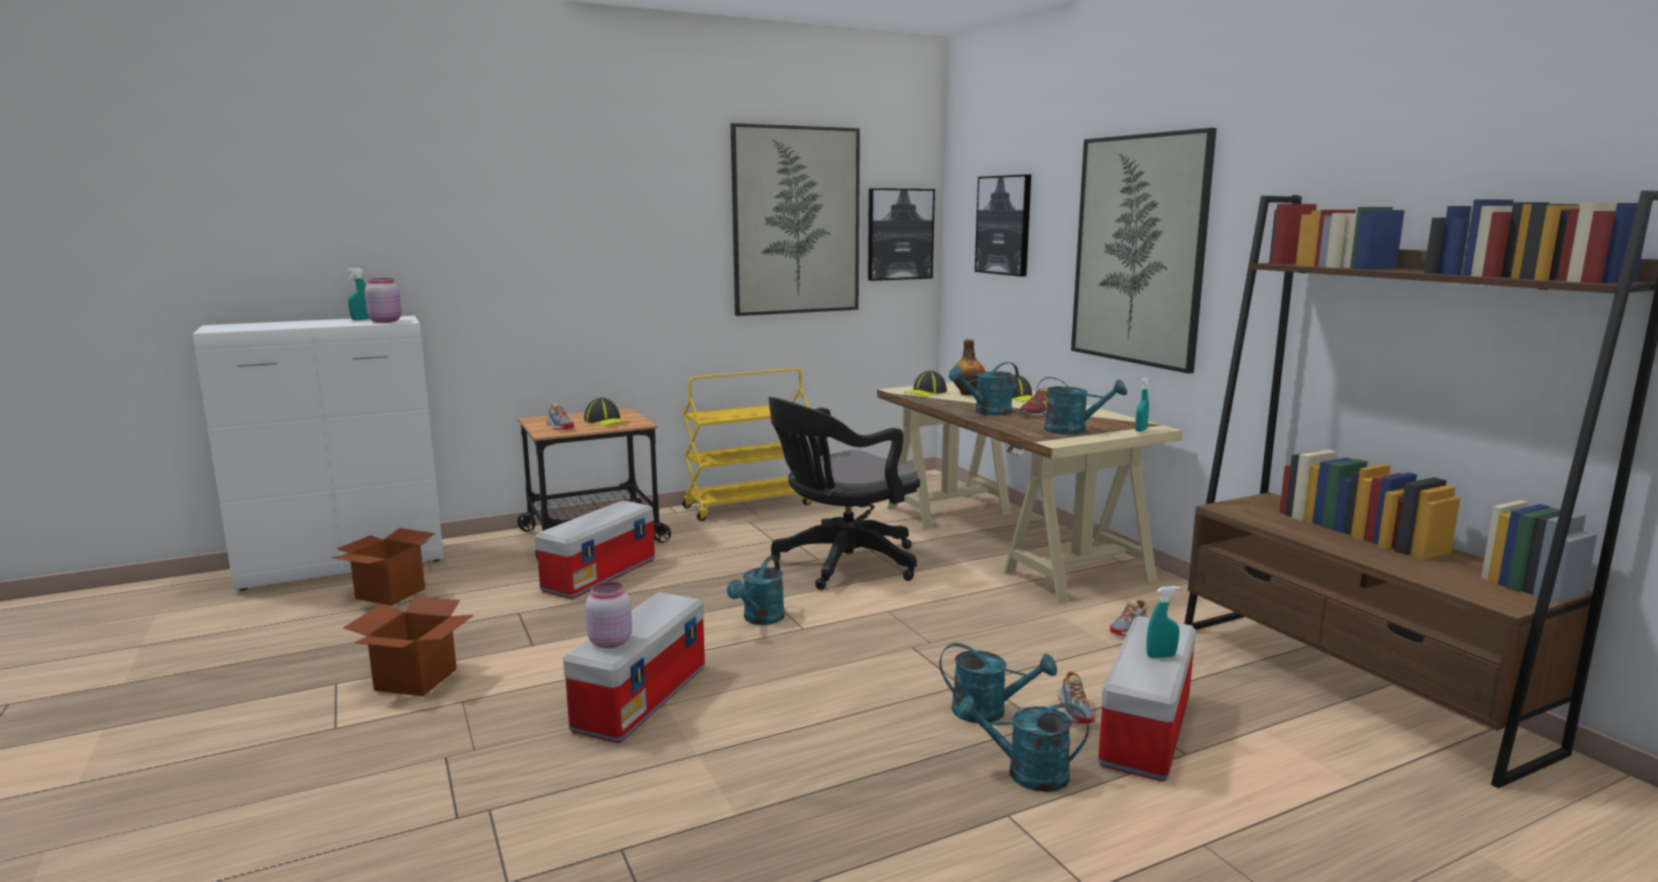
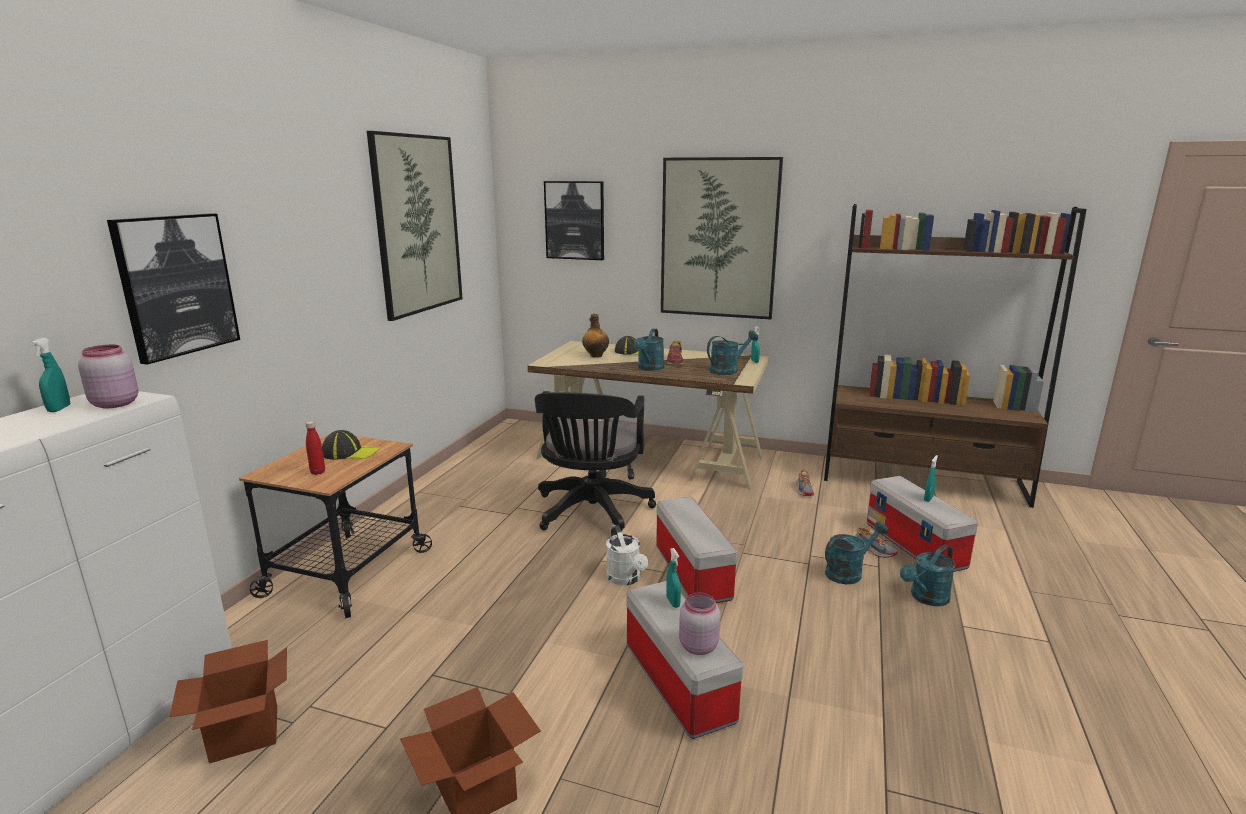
camera: 45 degrees left, 5 degrees up
(560, 426) = (318, 472): shoe -> red bottle
(600, 574) = (431, 603): storage box -> storage box (691, 572)
(664, 612) = (673, 602): none -> turquoise spray bottle
(748, 505) = (429, 492): yellow cart -> none
(760, 619) = (626, 579): turquoise watering can -> white watering can
(899, 234) = (475, 230): picture -> picture (176, 285)
(925, 392) = (568, 361): cap -> none

